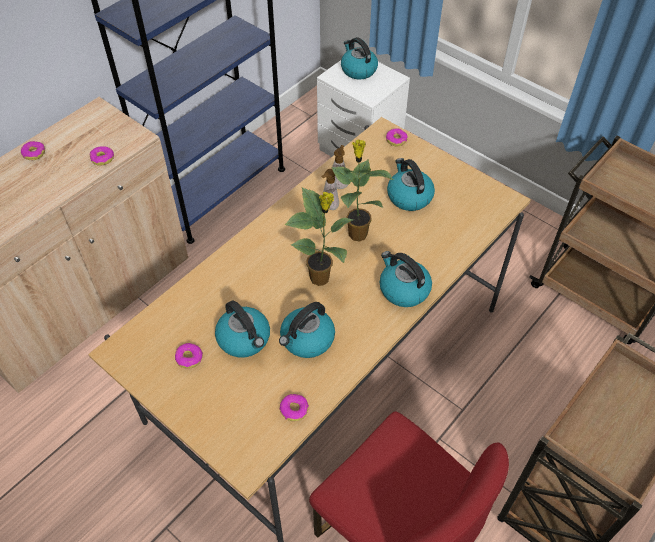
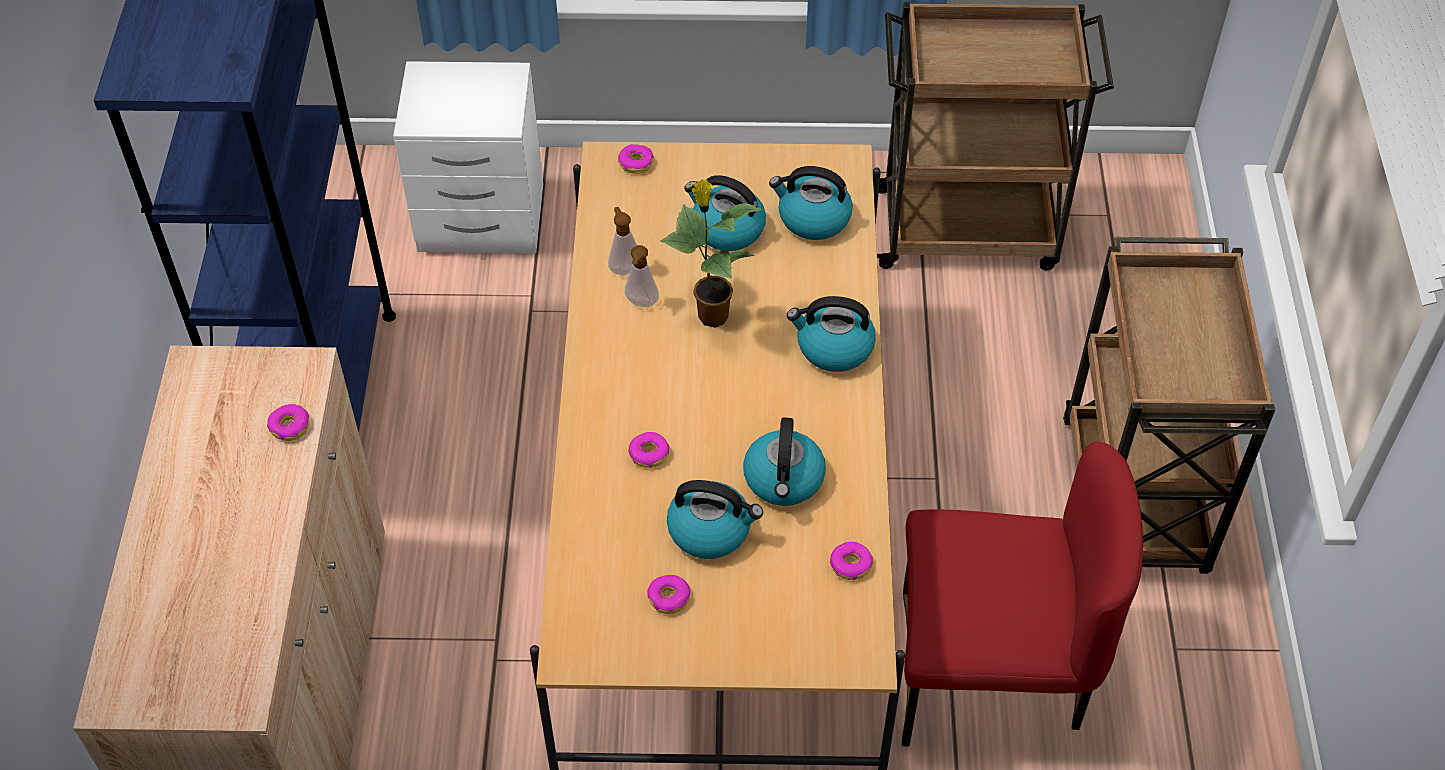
camera: 40 degrees left, 0 degrees up
(34, 153) = (174, 484): donut -> donut (649, 454)
(321, 278) = (725, 398): potted plant -> none
(358, 70) = (444, 91): kettle -> kettle (812, 218)

